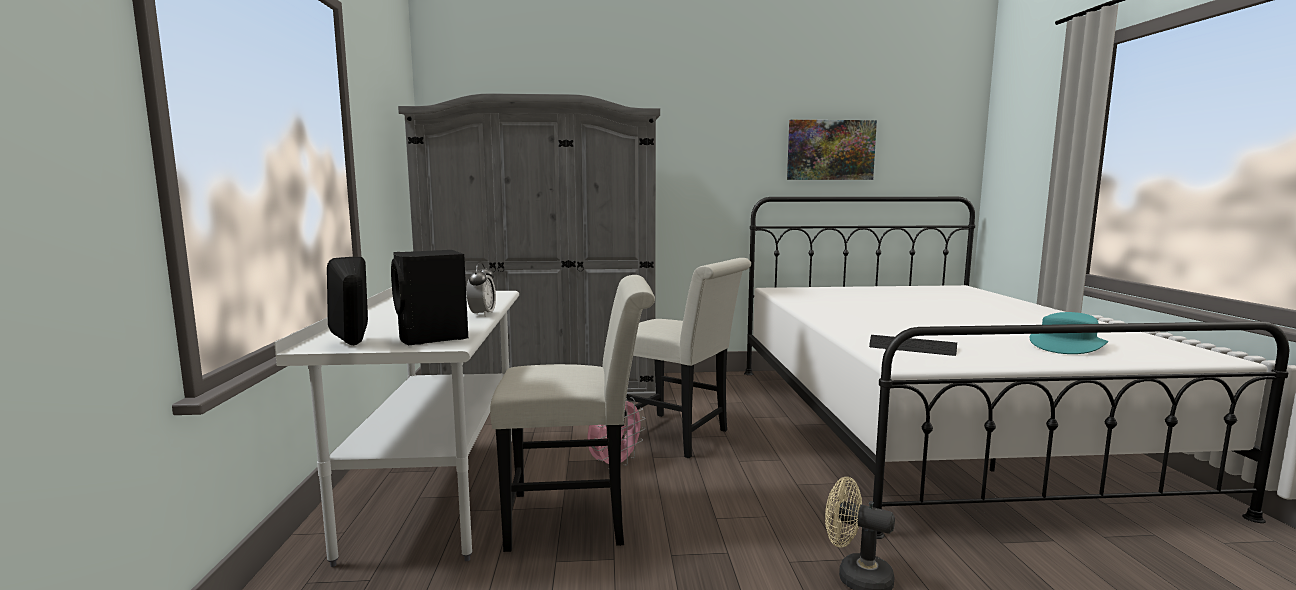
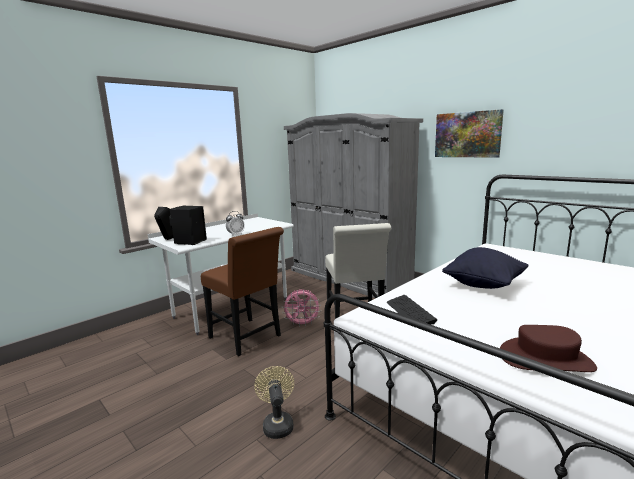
camera: 50 degrees right, 5 degrees up
(578, 518) = (248, 338): white chair -> brown chair
(830, 150) = (568, 134): picture -> picture (467, 134)
(877, 316) = (484, 285): none -> black pillow
(1067, 345) = (545, 359): turquoise hat -> brown hat

